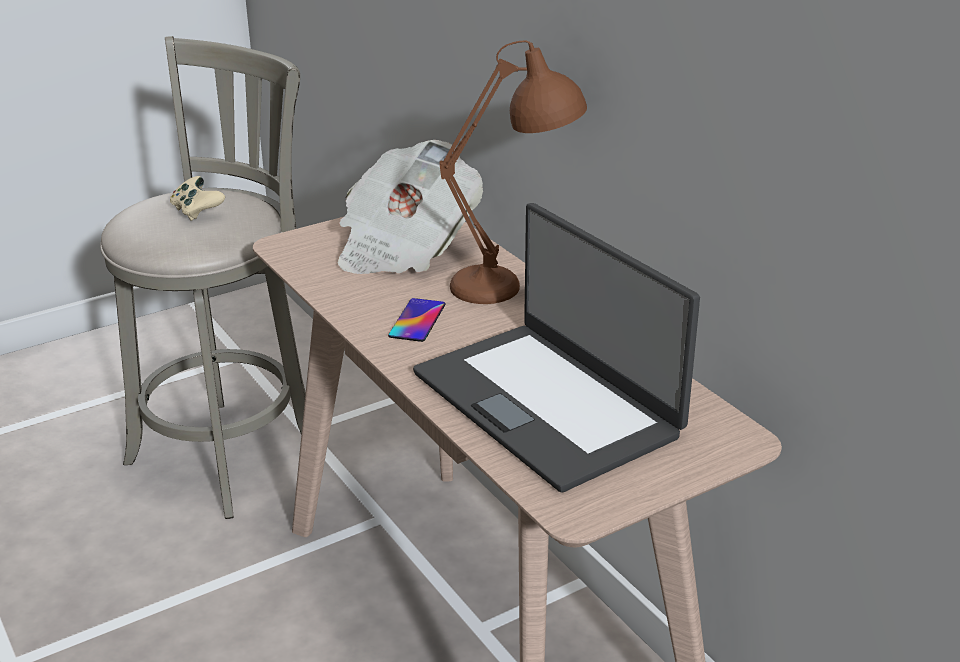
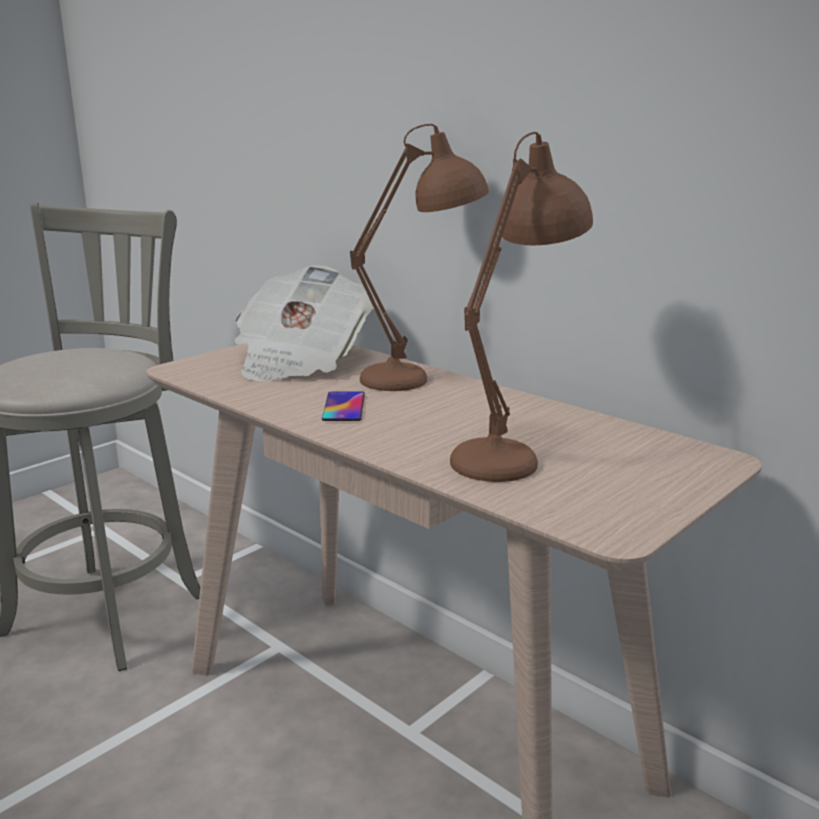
camera: 15 degrees left, 10 degrees down
(197, 211) = (74, 360): beige game controller -> none
(547, 403) = (515, 452): laptop -> brown table lamp

